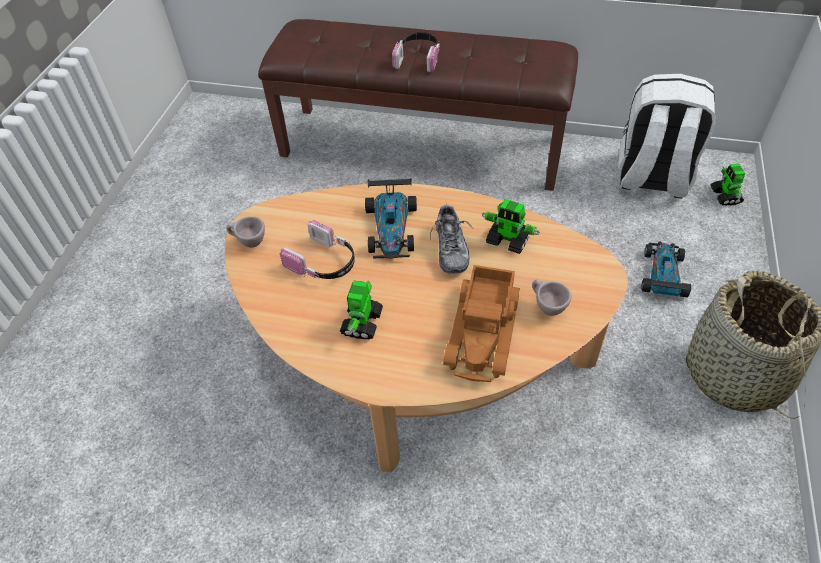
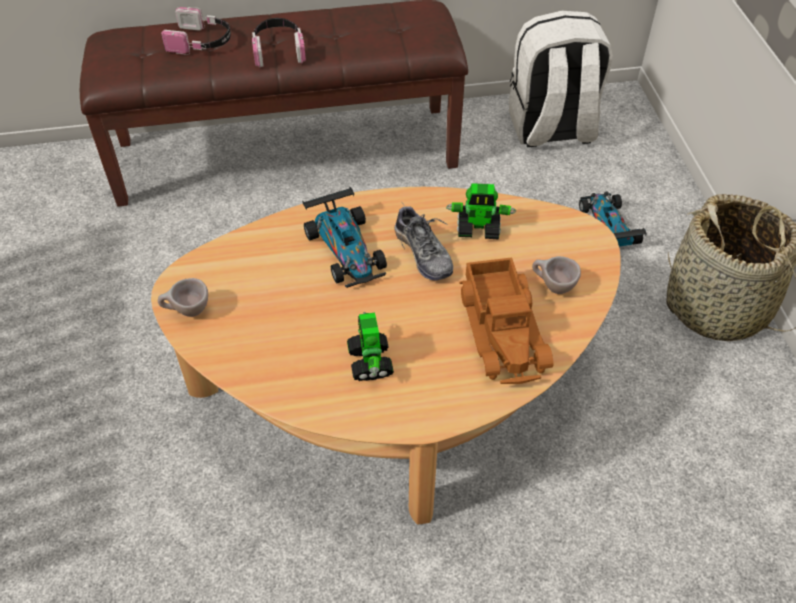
camera: 25 degrees left, 0 degrees up
(324, 263) = (290, 309): headphones -> headphones (201, 42)
(725, 196) = (630, 130): toy robot -> none

